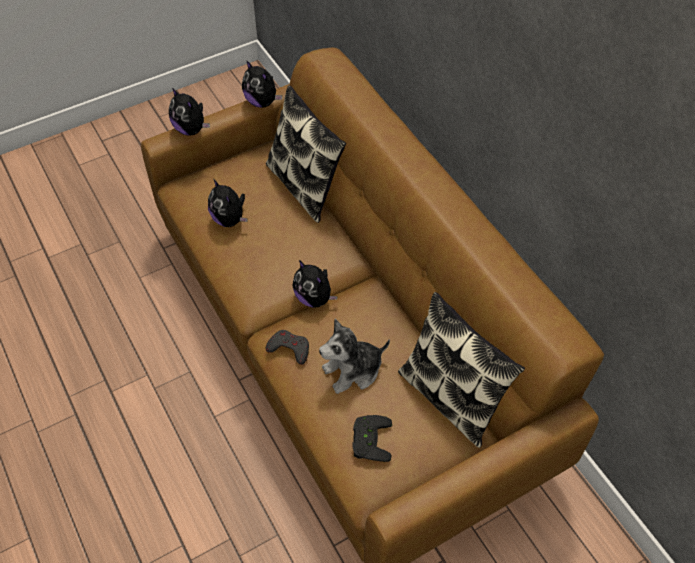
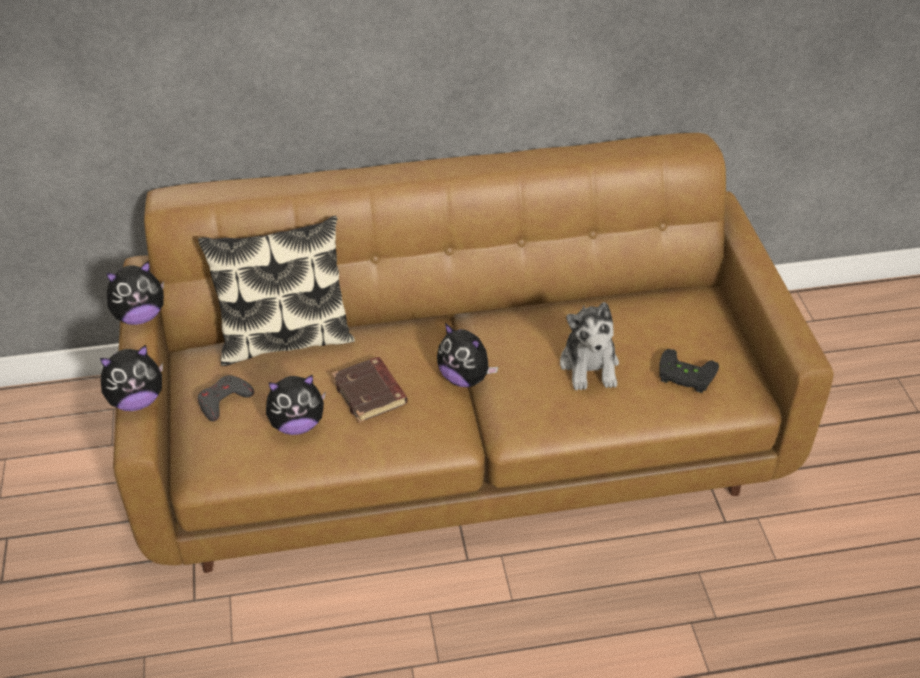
camera: 70 degrees left, 10 degrees down
(271, 248) = (371, 393): none -> brown book
(289, 348) = (535, 413): grey game controller -> grey game controller (224, 400)
(314, 298) = (465, 378): plush toy -> plush toy turned 60 degrees clockwise
(451, 397) = (652, 300): pillow -> none

